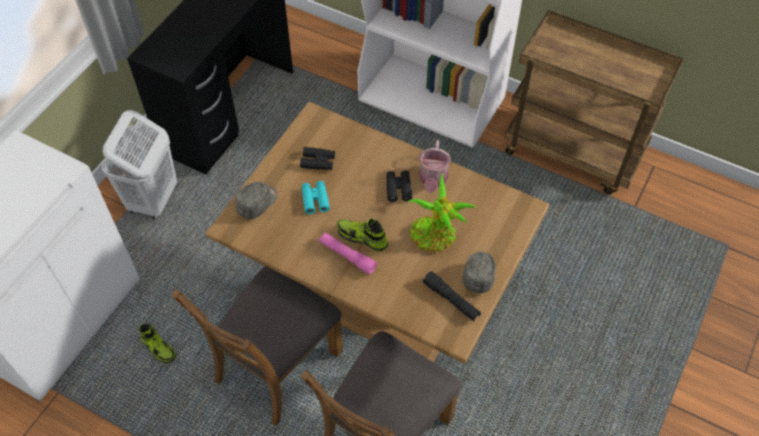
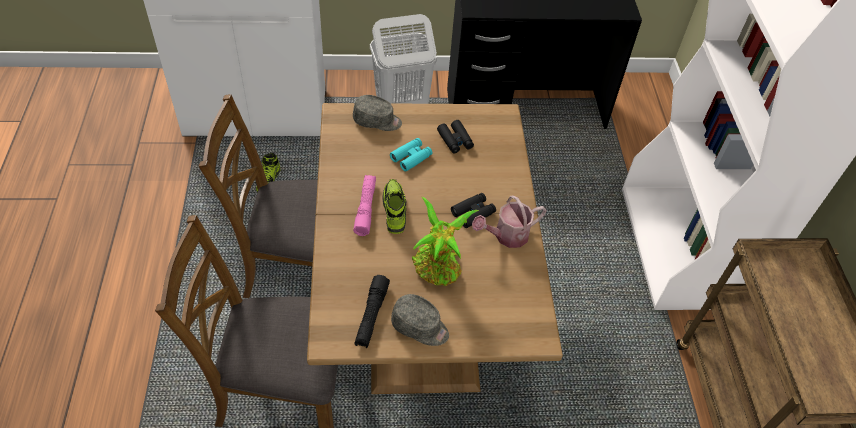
camera: 55 degrees right, 5 degrees down
(479, 274) = (420, 327): grey cap -> grey cap turned 45 degrees clockwise

